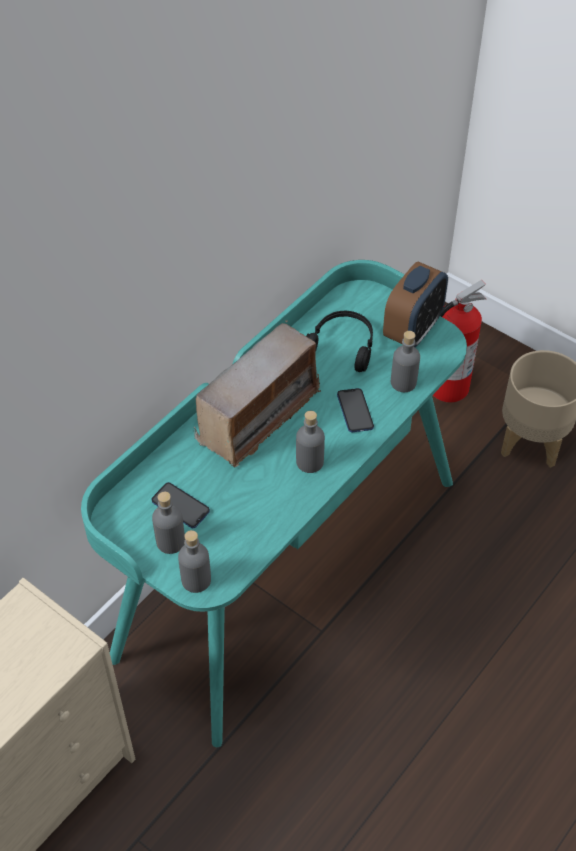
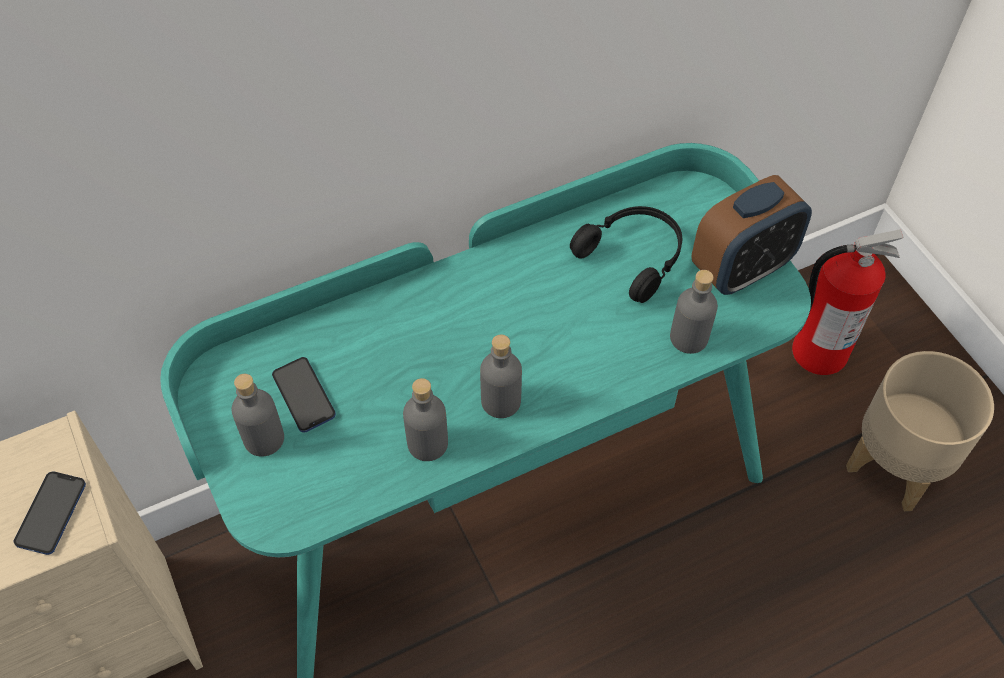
camera: 25 degrees right, 5 degrees up
(196, 580) = (264, 505): grey bottle -> grey bottle (427, 443)
(259, 415) = (471, 311): radio -> none
(355, 411) = (600, 353): phone -> phone (51, 513)

